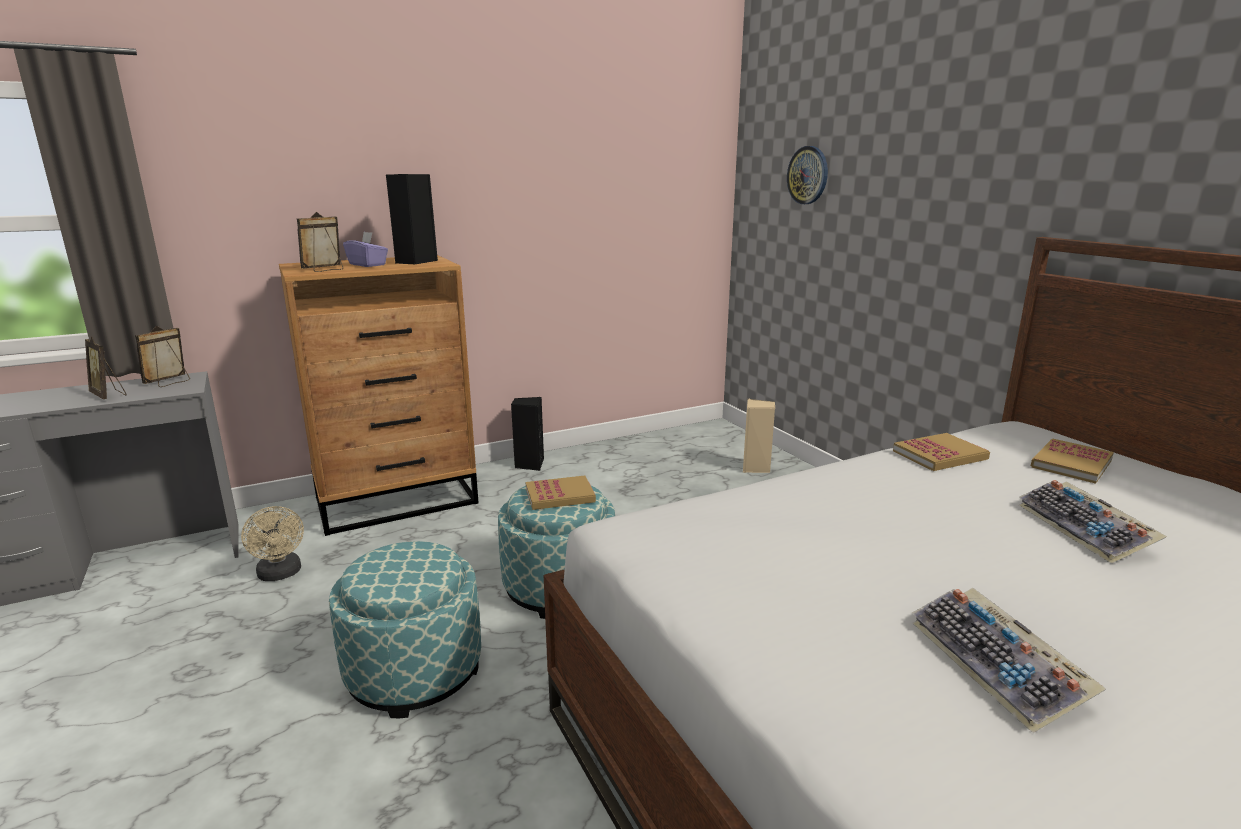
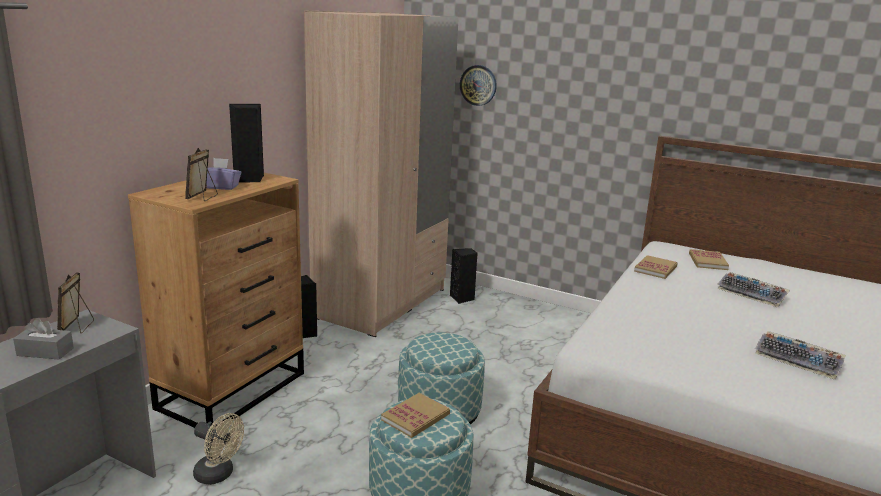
camera: 35 degrees left, 0 degrees up
(109, 395) = (45, 352): picture frame -> grey tissue box
(560, 495) = (445, 345): book -> book (415, 417)
(651, 452) = (381, 303): none -> beige wardrobe
(756, 468) = (462, 298): beige speaker -> black speaker

